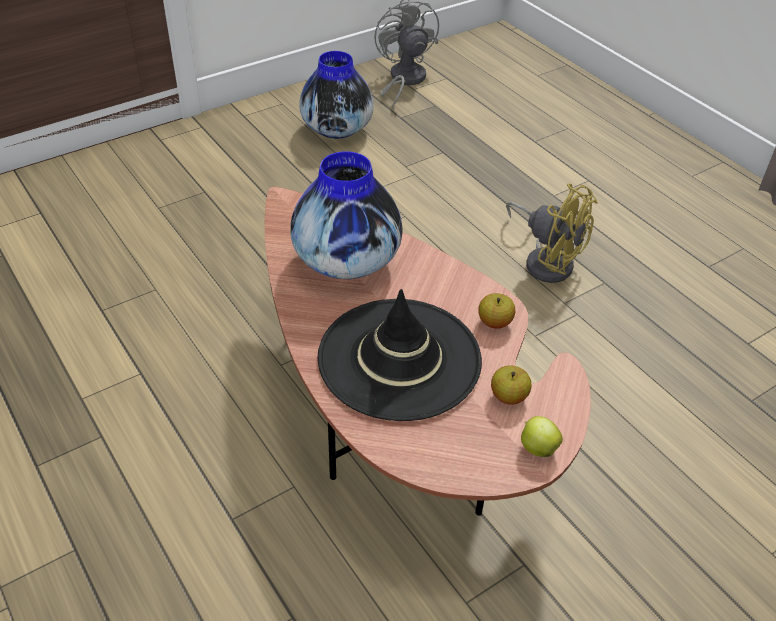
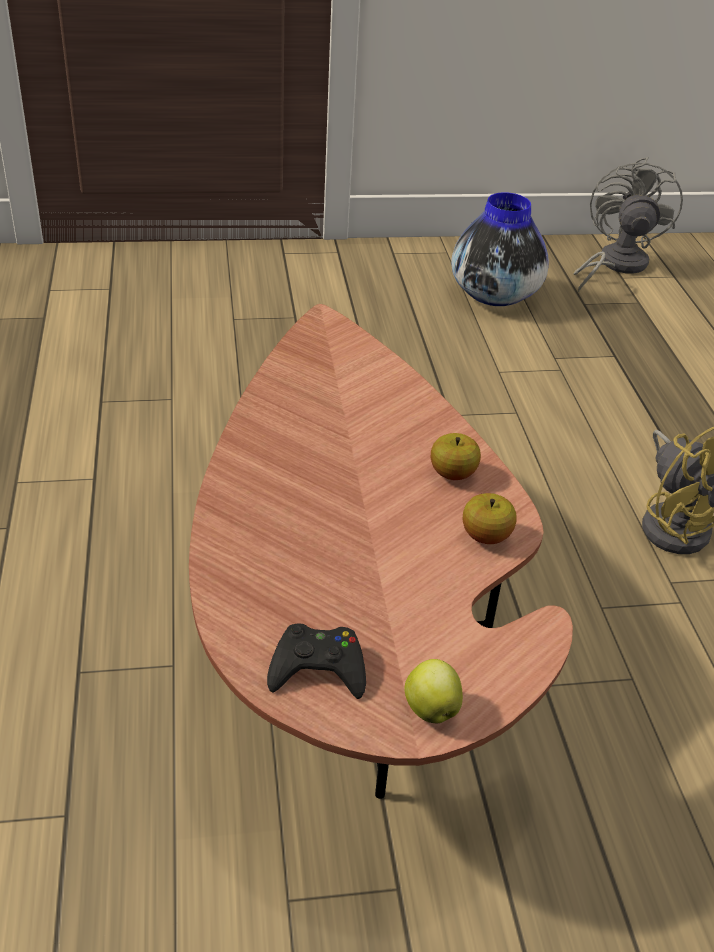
camera: 25 degrees right, 5 degrees down
(347, 262) = (347, 407): vase -> none
(399, 359) = (328, 534): black hat -> none
(457, 451) = (318, 668): none -> black game controller
(508, 396) = (438, 630): apple -> apple (452, 474)

